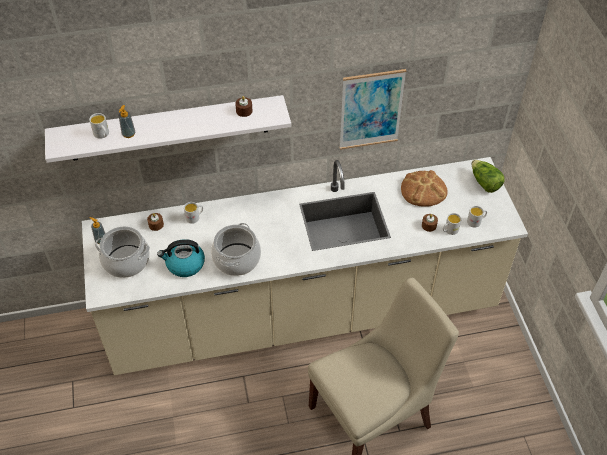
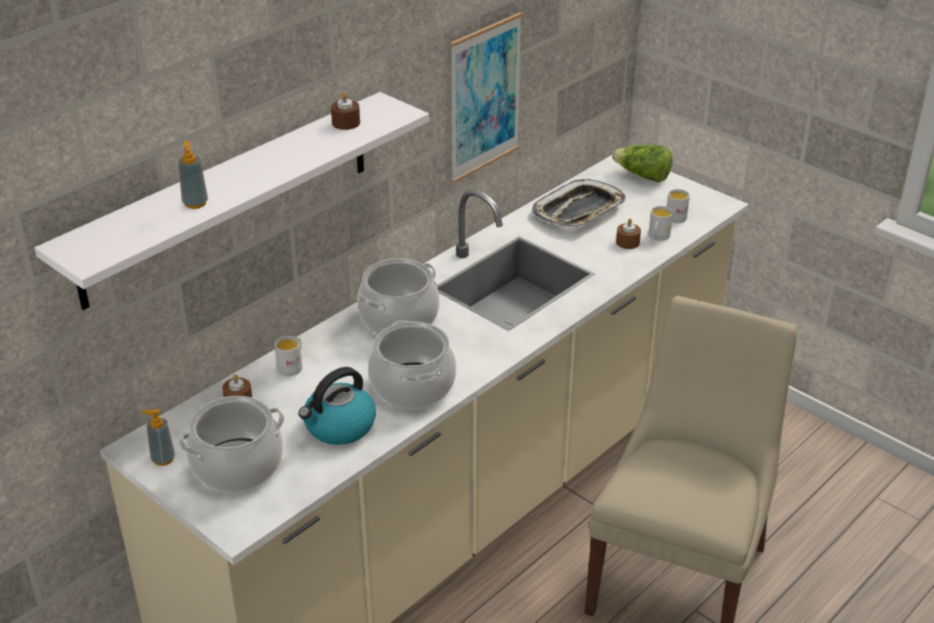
camera: 35 degrees left, 15 degrees down
(102, 135) = (151, 219): white mug -> none
(266, 214) = (398, 318): none -> cooking pot
(423, 190) = (579, 211): bread -> tray

